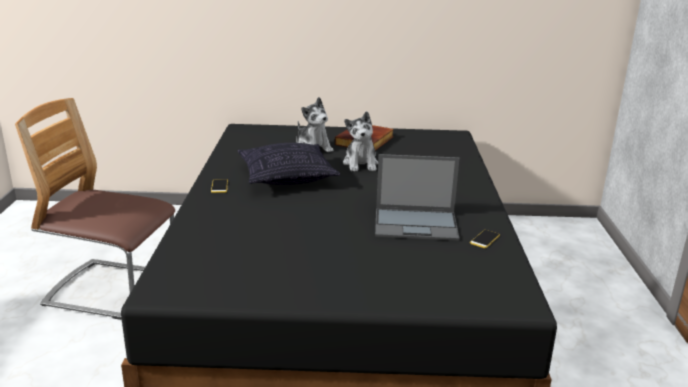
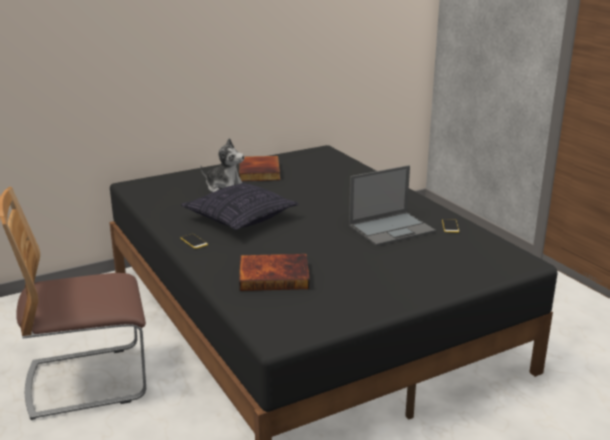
camera: 30 degrees left, 0 degrees up
(240, 235) = (274, 275): none -> book
(361, 164) = (284, 192): plush toy -> none

